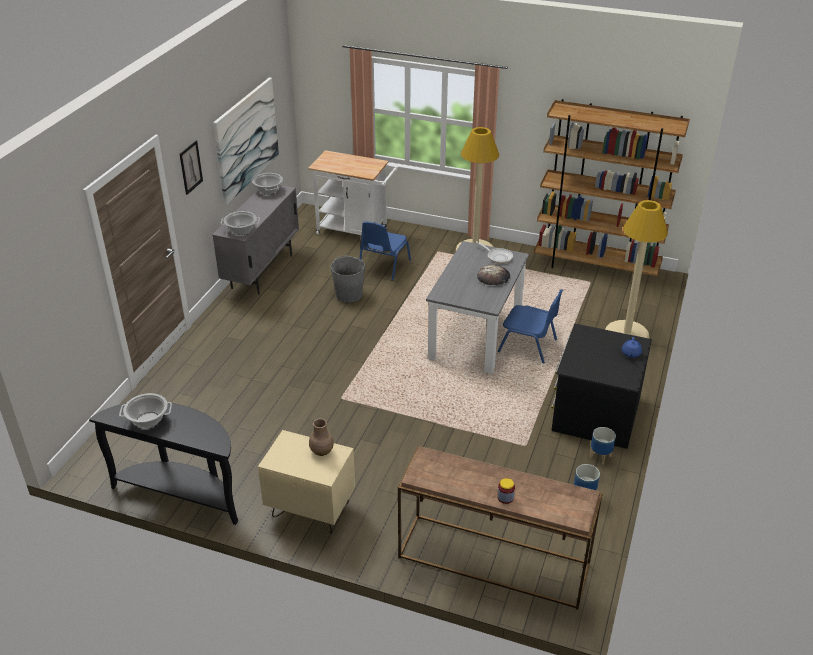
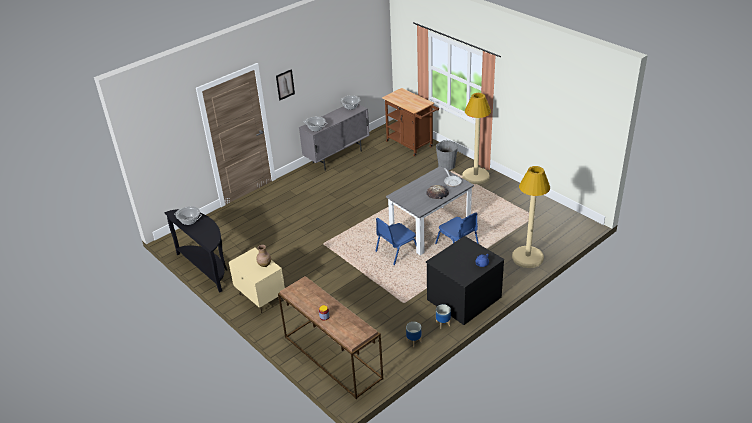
camera: 30 degrees right, 0 degrees up
(246, 139) = (339, 72): picture -> none
(349, 294) = (375, 184): grey bucket -> grey bucket (446, 165)
(356, 231) = (411, 145): white cart -> brown cart
(383, 266) = (410, 171): blue chair -> blue chair (396, 251)
(596, 267) = (549, 207): brown bookcase -> none

